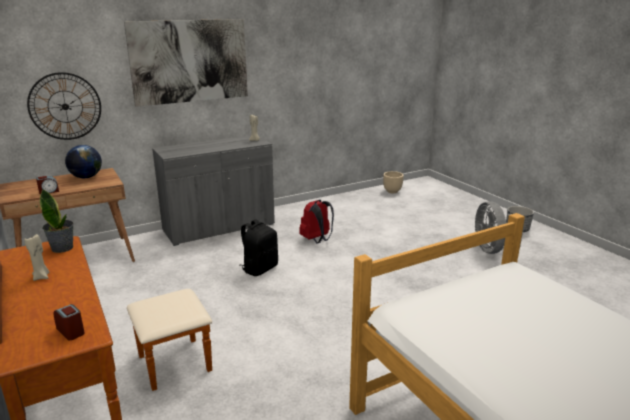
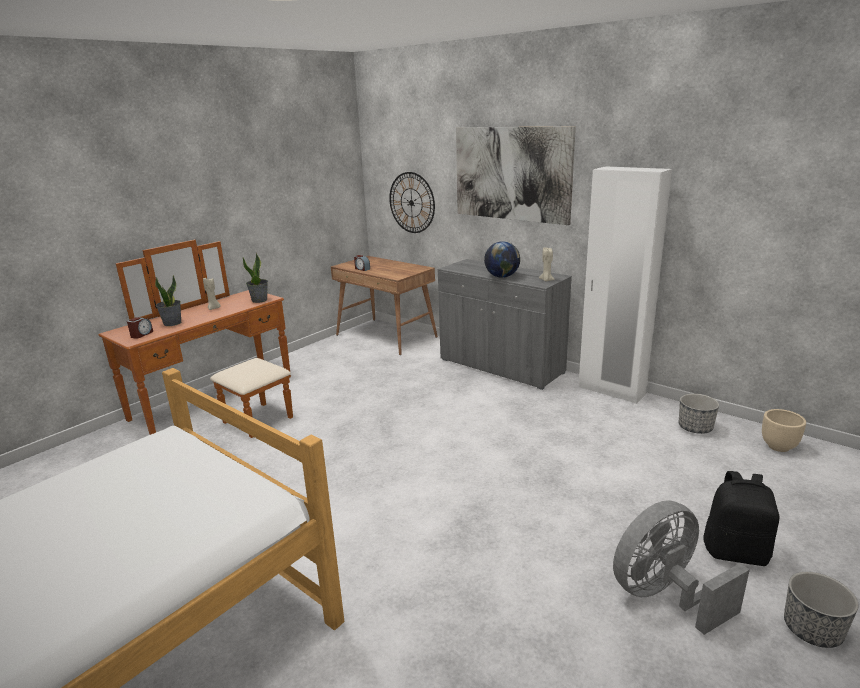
camera: 70 degrees right, 0 degrees up
(57, 307) = (172, 323): none -> potted plant
(86, 177) = (402, 268): globe -> globe (501, 276)
(260, 269) = (430, 411): black backpack -> black backpack (736, 552)
(298, 206) = (611, 391): none -> white wardrobe
(317, 240) = (529, 425): red backpack -> none
(360, 201) = (695, 428): none -> planter

